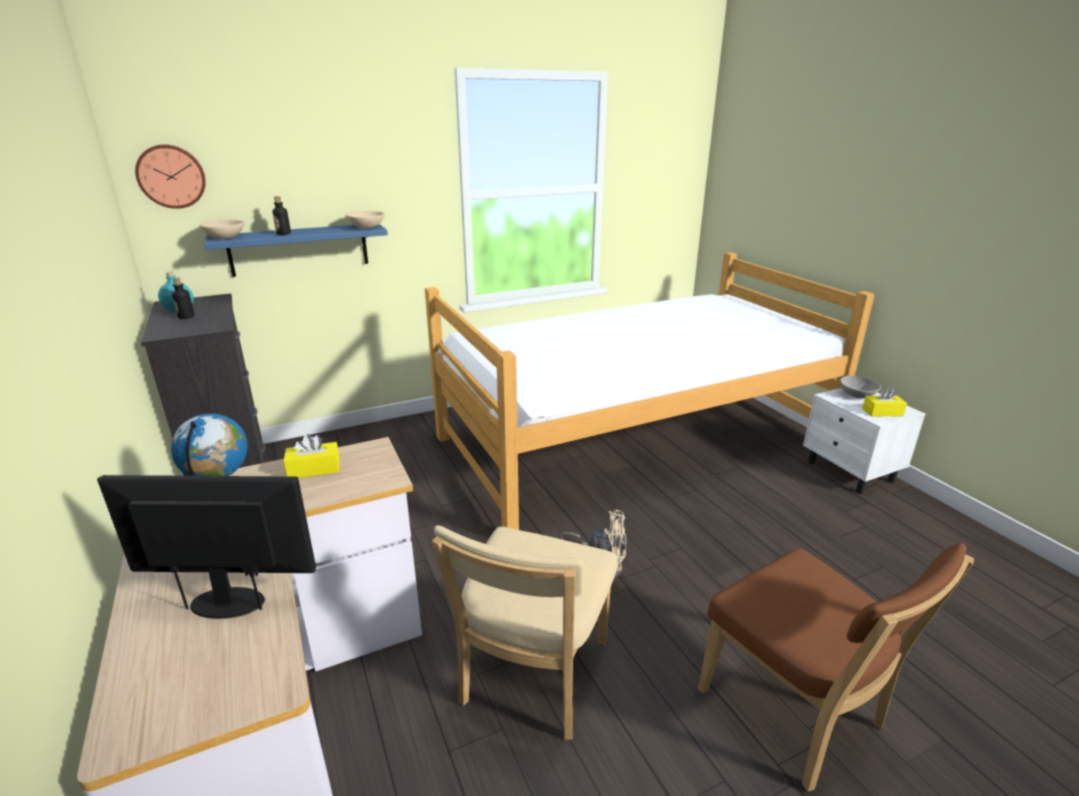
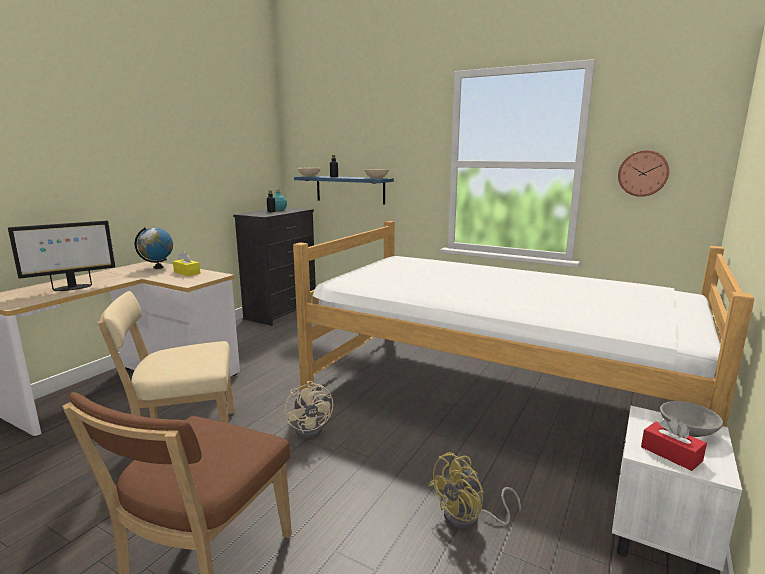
camera: 55 degrees right, 10 degrees down
(171, 176) = (301, 143): wall clock -> wall clock (643, 173)
(229, 602) = (72, 288): monitor -> monitor turned 90 degrees clockwise
(798, 533) = (469, 518): none -> yellow fan
(882, 412) = (671, 454): yellow tissue box -> red tissue box

